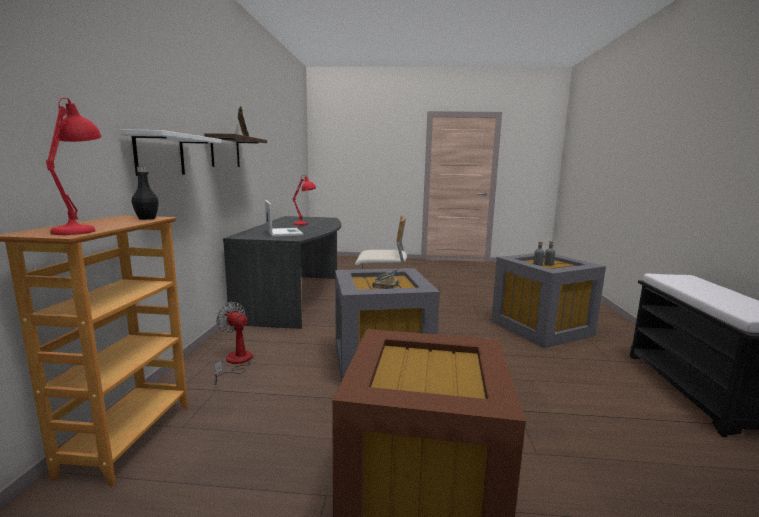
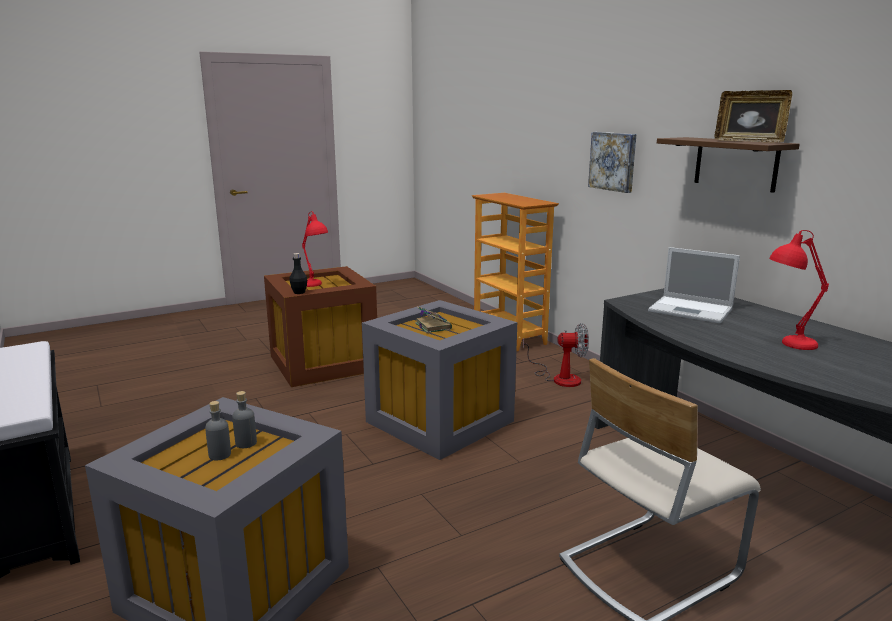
camera: 145 degrees right, 5 degrees up
(84, 229) = (496, 197): red table lamp -> red table lamp (315, 286)
(147, 218) = (525, 203): black bottle -> black bottle (299, 292)
(160, 155) = (613, 161): white shelf -> picture

